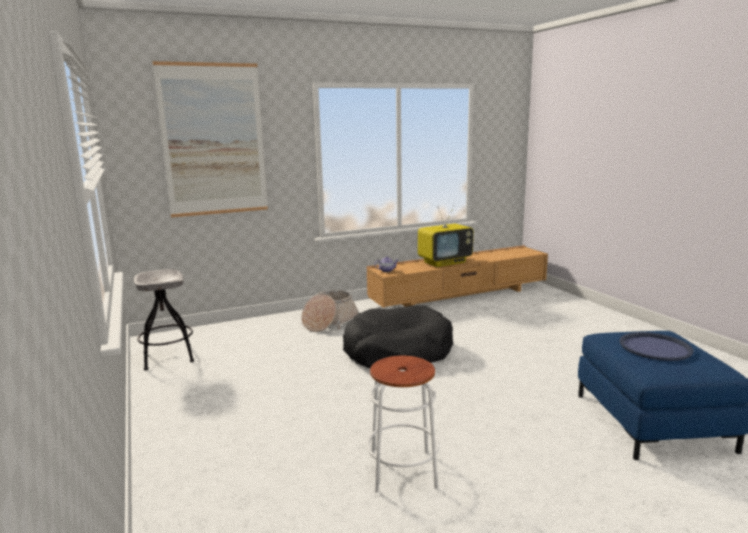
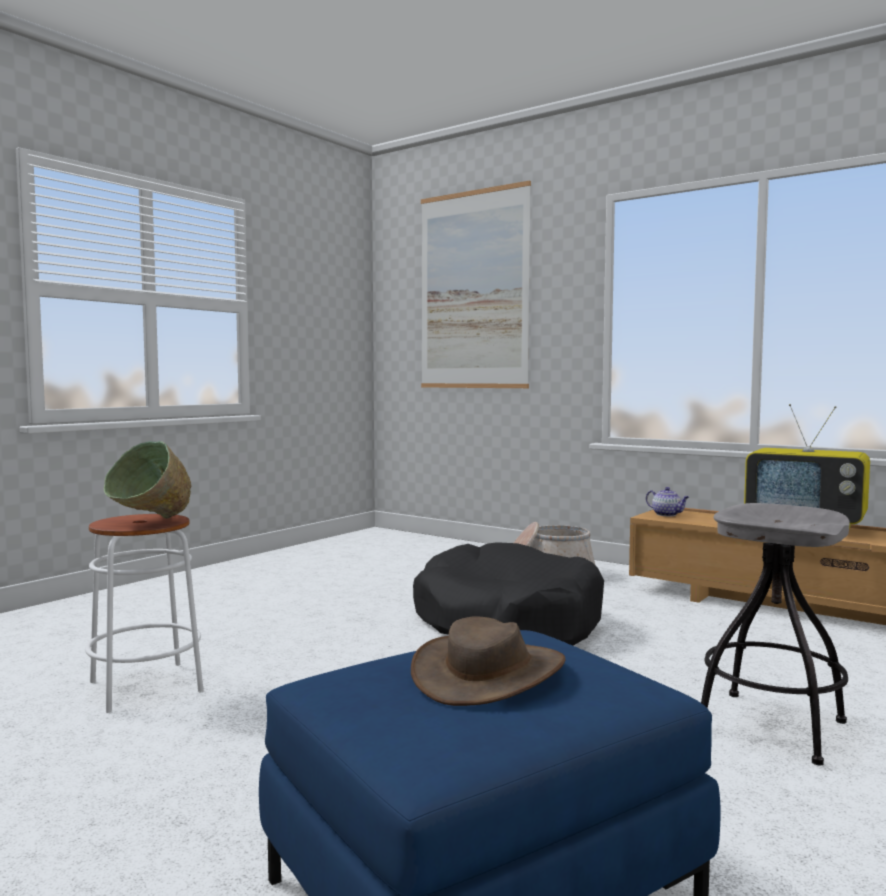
camera: 60 degrees right, 10 degrees down
(168, 357) = (345, 545): grey stool -> grey stool (772, 725)
(413, 365) = (153, 523): none -> green bowl
(655, 347) = (489, 673): blue tray -> brown hat

